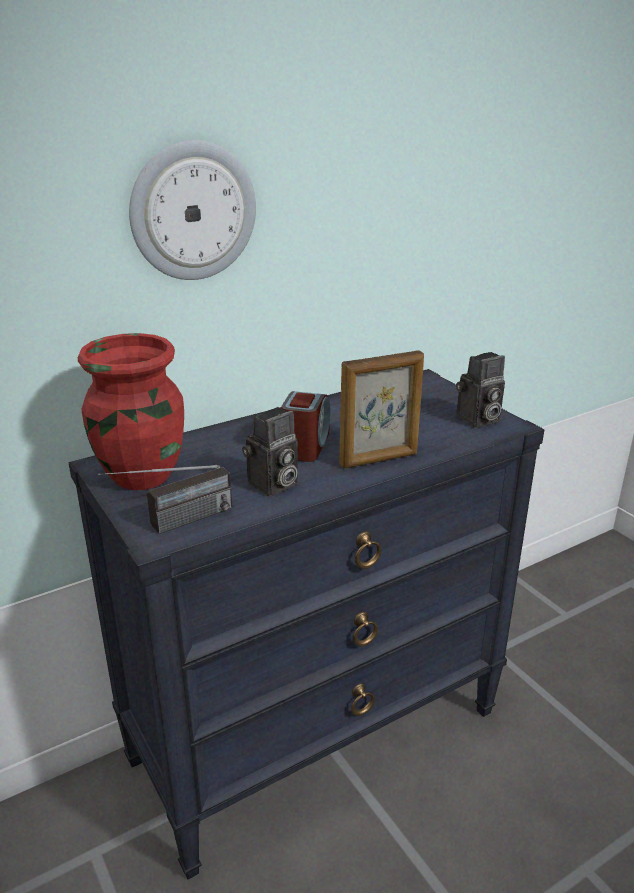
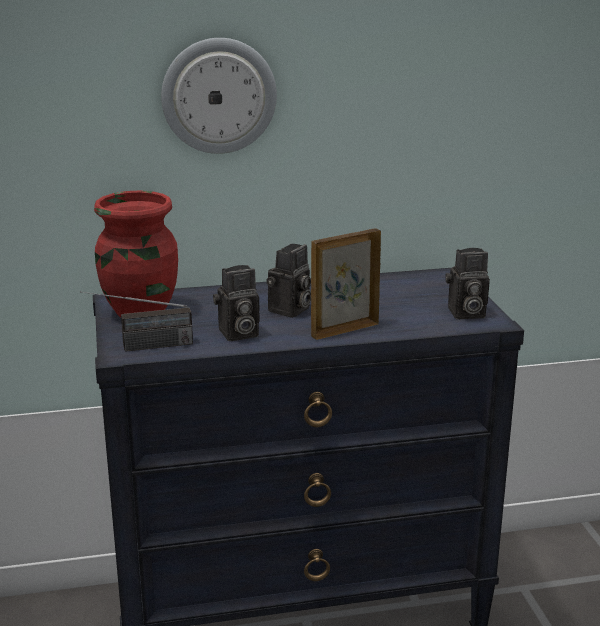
camera: 20 degrees right, 5 degrees down
(306, 446) = (290, 311): alarm clock -> camera
(379, 460) = (344, 330): picture frame -> picture frame turned 150 degrees clockwise

